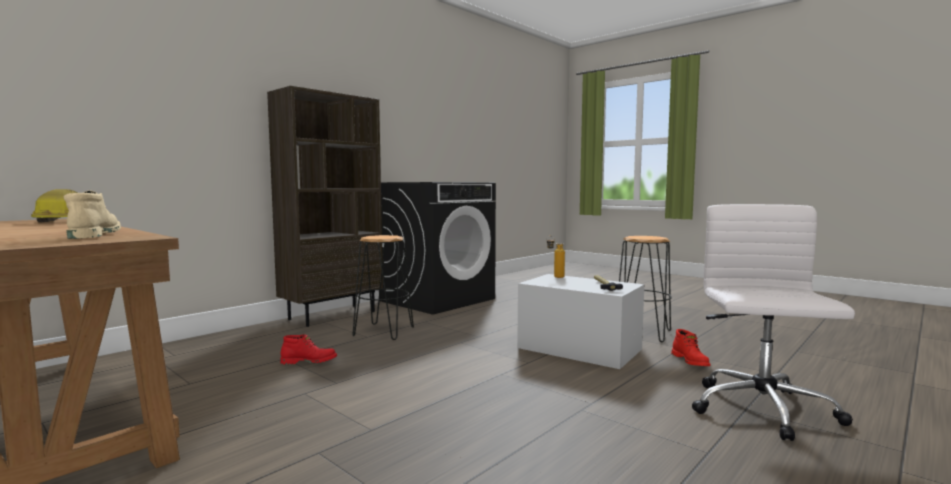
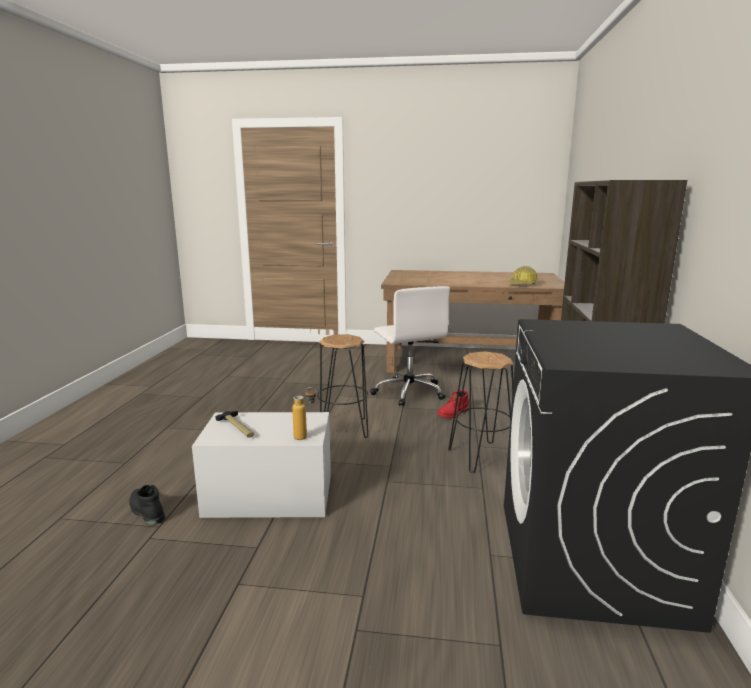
camera: 145 degrees right, 10 degrees up
(93, 235) = (416, 281): beige boot -> none
(642, 332) = (197, 564): black stool -> black stool (343, 429)
(691, 361) = (146, 511): red boot -> black boot
(762, 410) = (113, 464): white office chair -> white office chair (409, 392)

